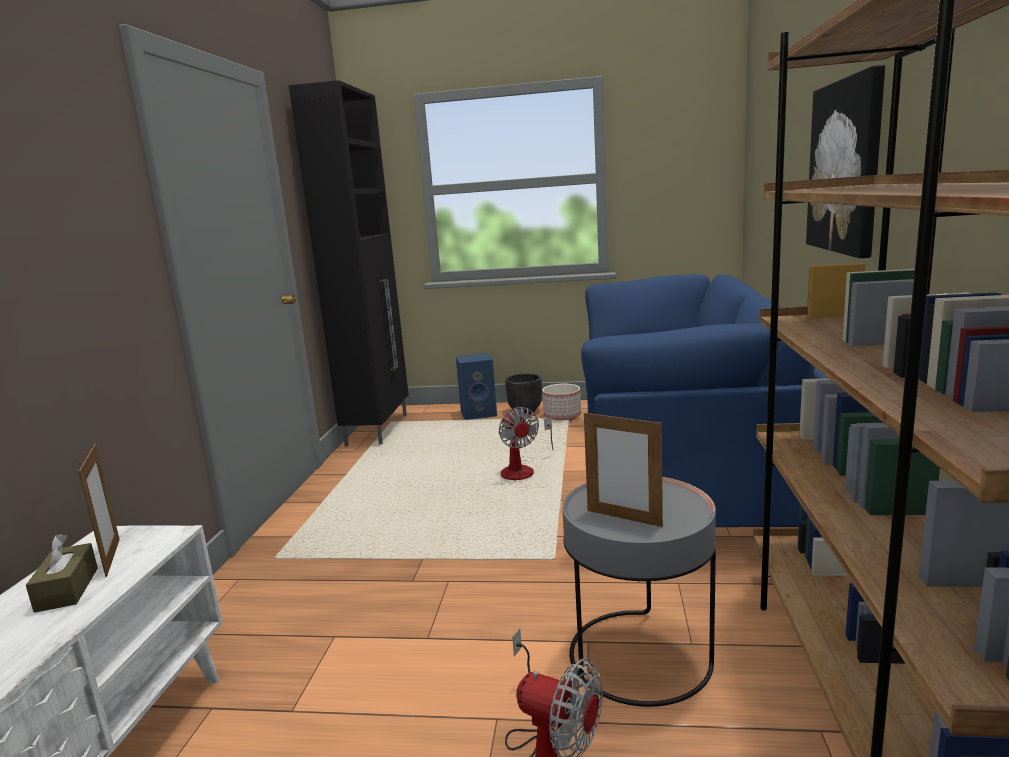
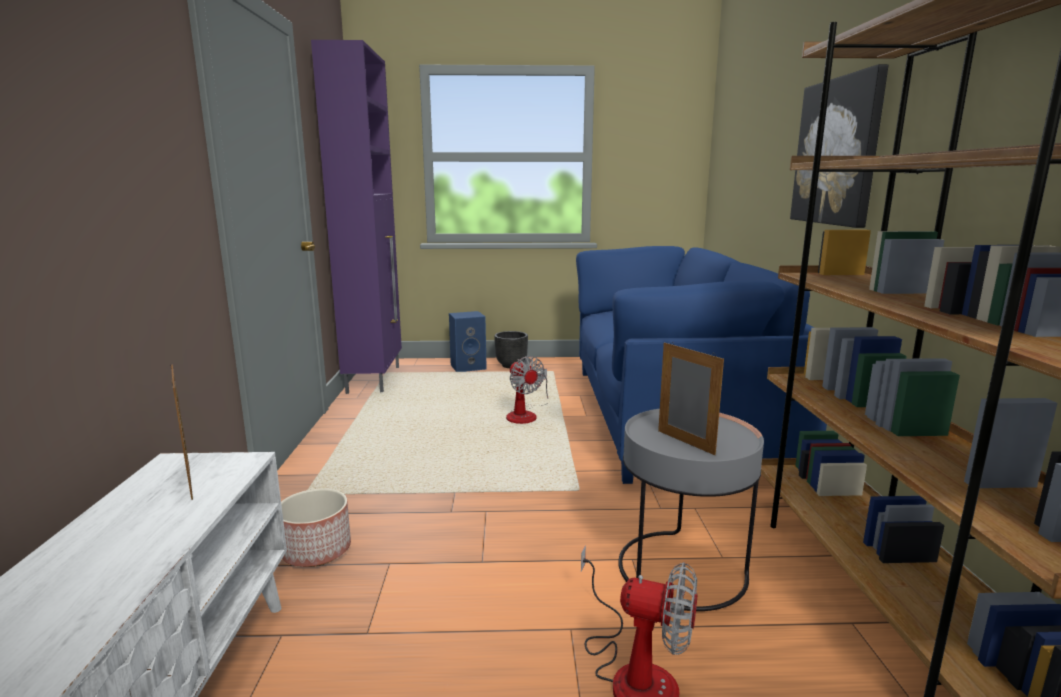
camera: 10 degrees left, 0 degrees up
(67, 589) = (153, 512): brown tissue box -> none
(378, 429) = (375, 379): black cabinet -> purple cabinet
(562, 416) = (547, 370): planter -> planter (316, 551)
(624, 518) = (685, 442): picture frame -> picture frame turned 150 degrees counterclockwise

